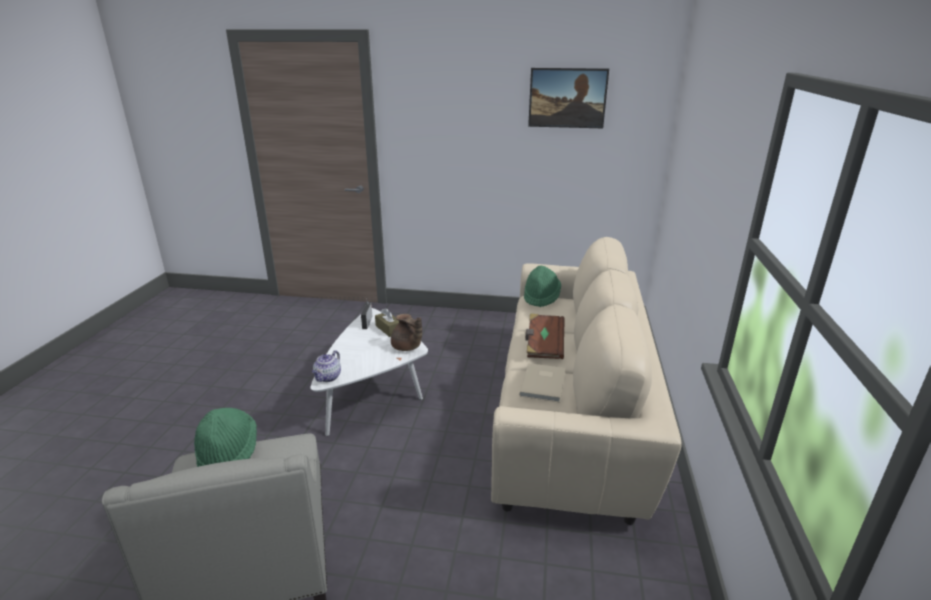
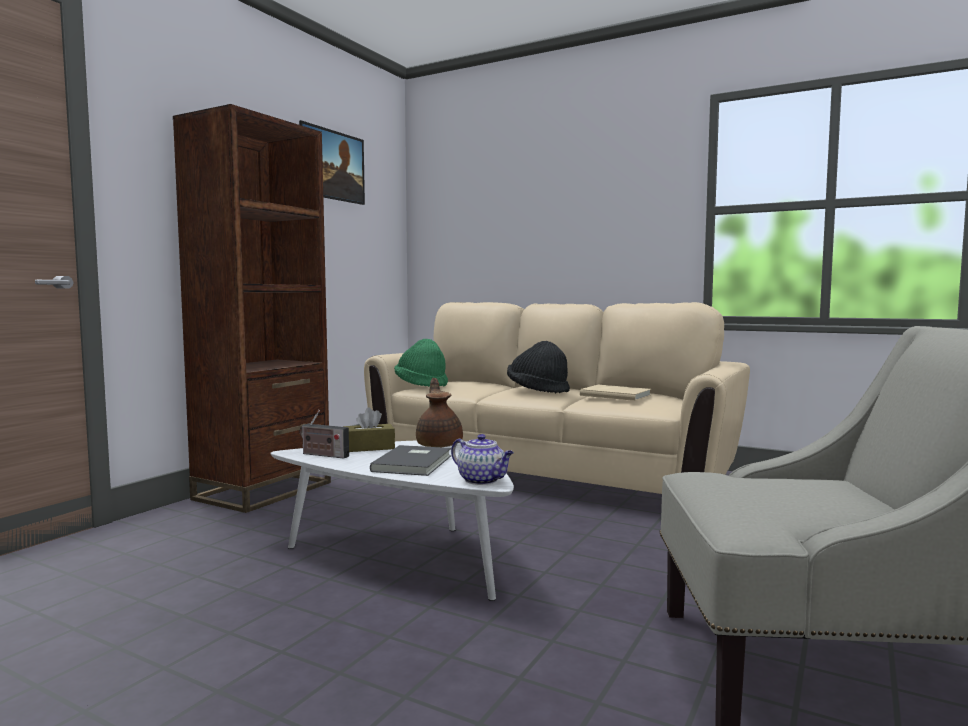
camera: 70 degrees left, 20 degrees down
(228, 453) = (737, 496): green hat -> none
(359, 350) = (415, 463): none -> grey book
(407, 347) = (439, 444): brown teapot -> brown teapot turned 75 degrees counterclockwise
(453, 320) = (264, 491): none -> brown bookcase
(543, 346) = (537, 390): brown book -> black hat

